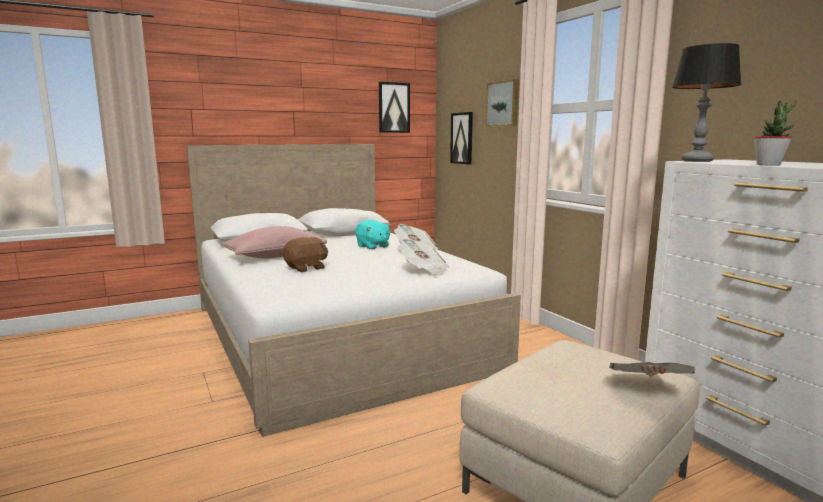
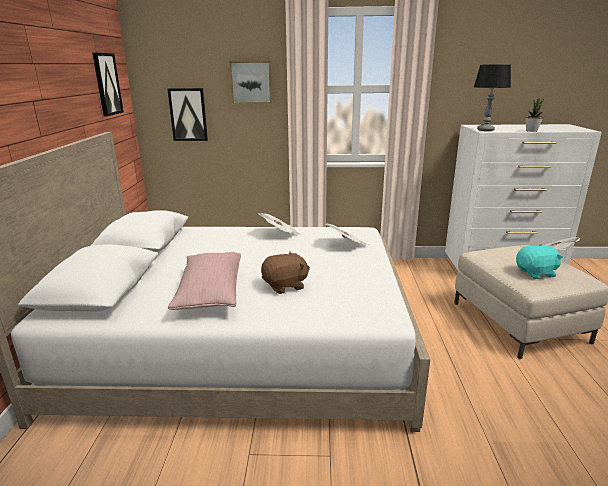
camera: 60 degrees left, 10 degrees up
(306, 268) = (285, 286): brown plush toy -> brown plush toy turned 75 degrees clockwise
(373, 246) = (234, 244): turquoise plush toy -> turquoise plush toy (536, 273)

